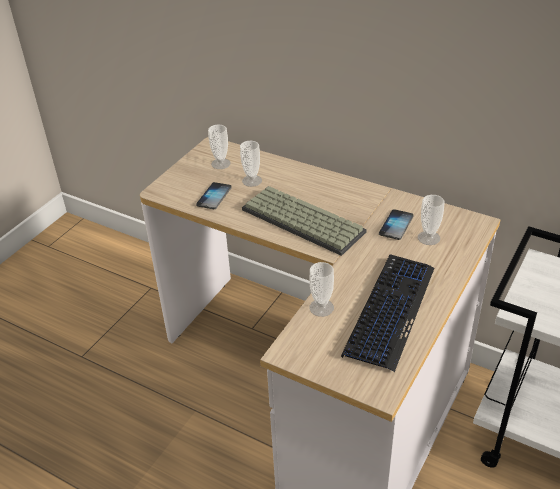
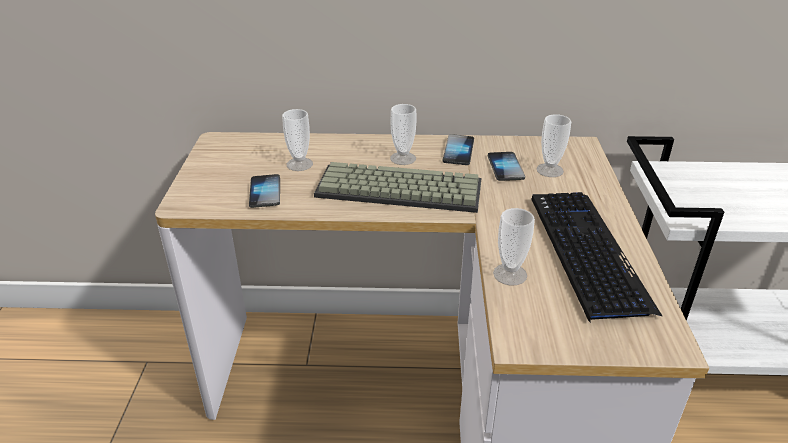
camera: 30 degrees left, 5 degrees down
(220, 164) = (244, 156): cup -> cup (403, 158)
(373, 201) = (458, 151): none -> phone

